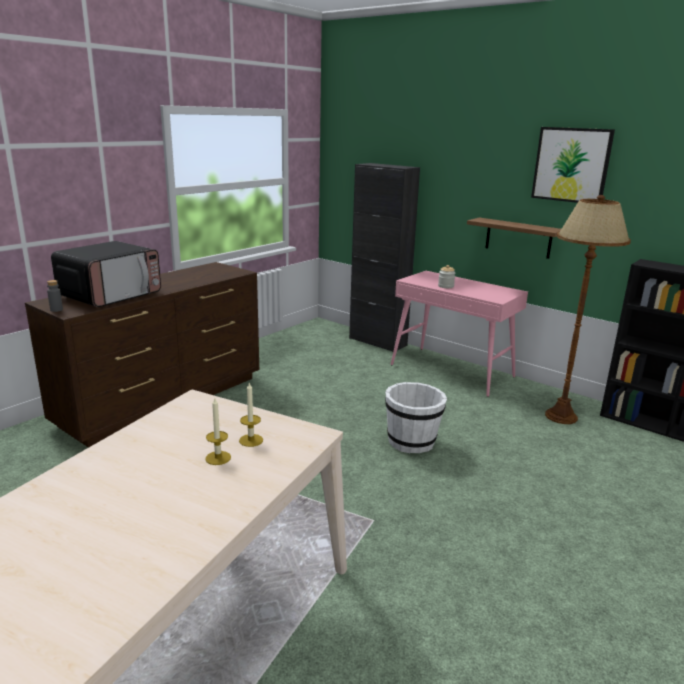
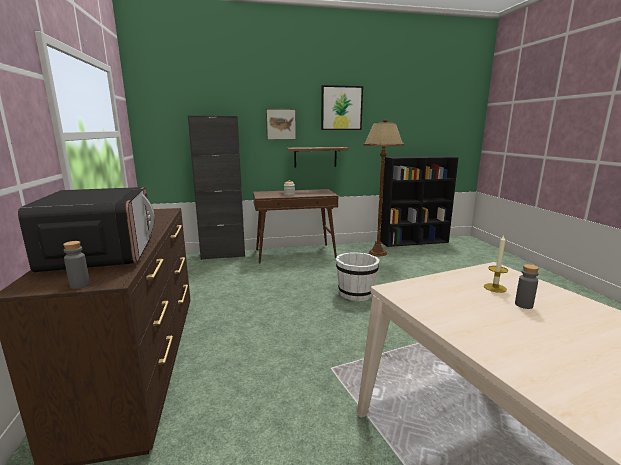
camera: 50 degrees left, 5 degrees down
(218, 458) = (523, 305): candle -> grey bottle
(452, 371) = (295, 253): pink console table -> brown console table
(475, 182) = (281, 124): none -> picture

